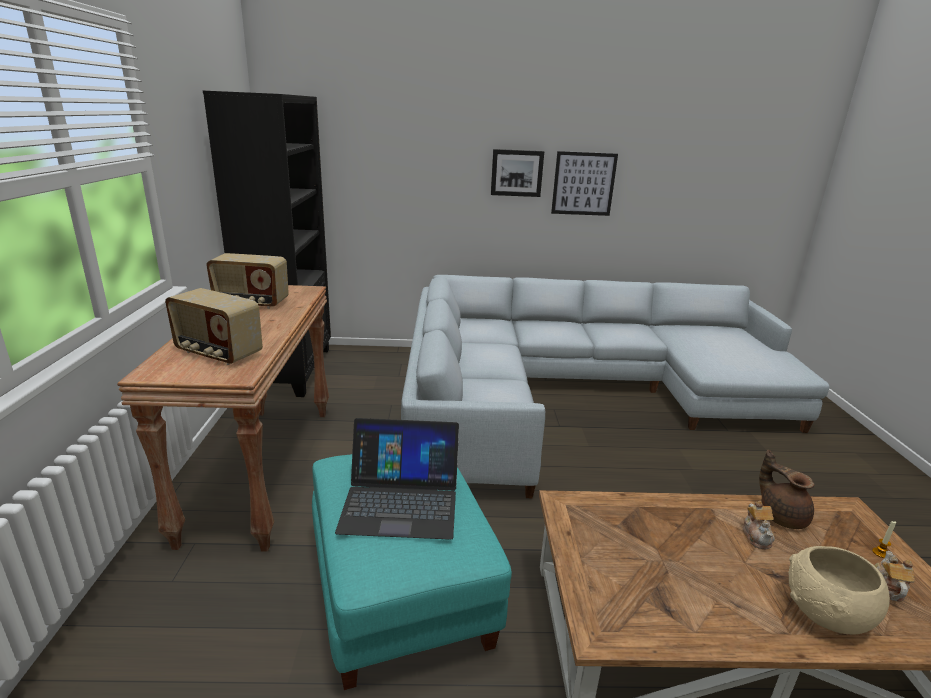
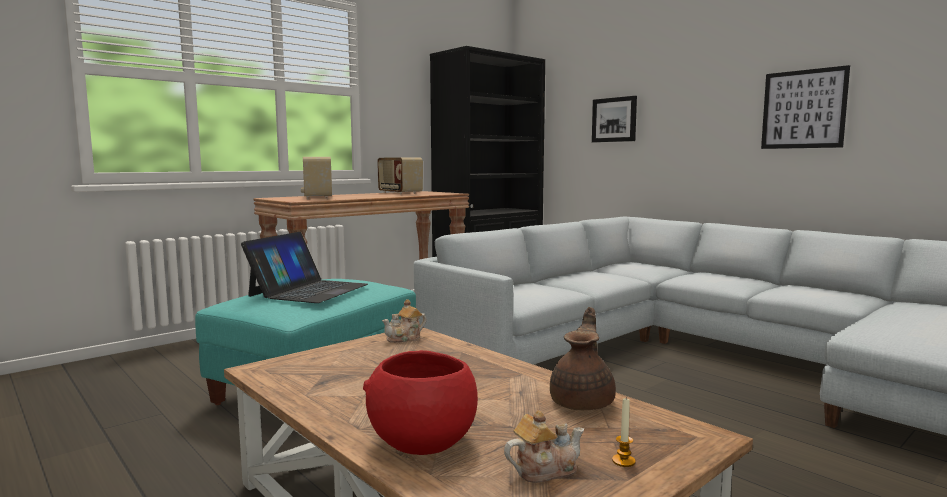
camera: 50 degrees right, 15 degrees down
(401, 501) = (309, 290): laptop -> laptop turned 120 degrees counterclockwise
(516, 173) = (719, 105): picture -> picture (614, 120)
(757, 536) = (511, 397): teapot -> teapot (405, 338)
(825, 614) = (420, 441): beige bowl -> red bowl

